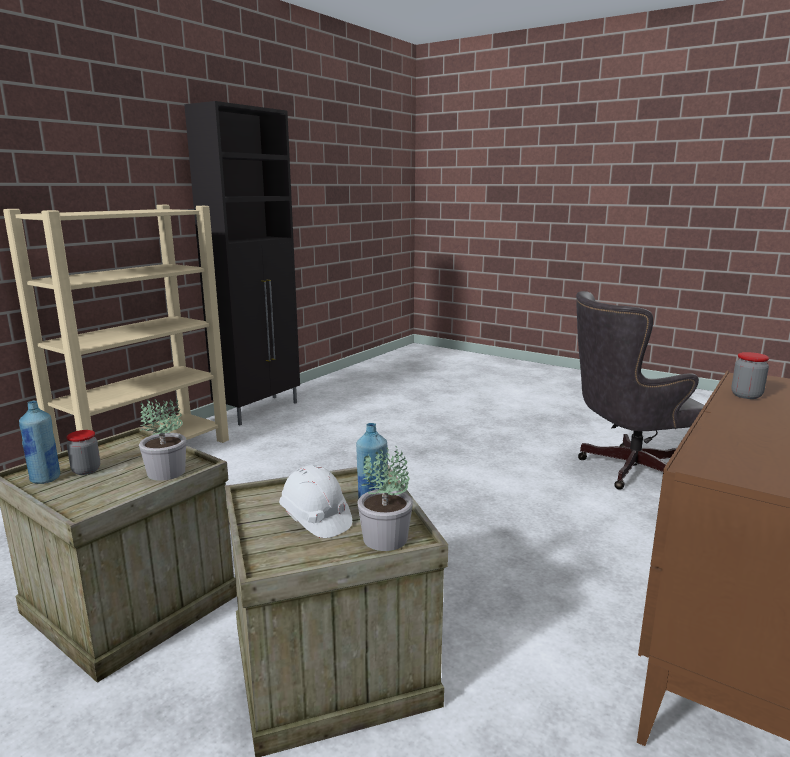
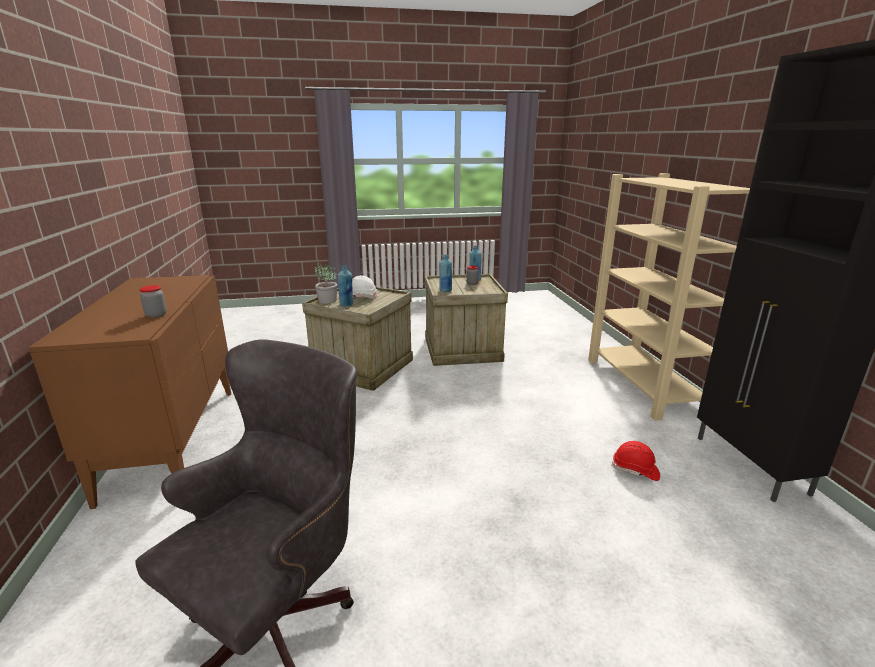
camera: 135 degrees right, 5 degrees up
(166, 472) = (445, 290): potted plant -> blue bottle
(321, 432) = (635, 470): none -> red hard hat

